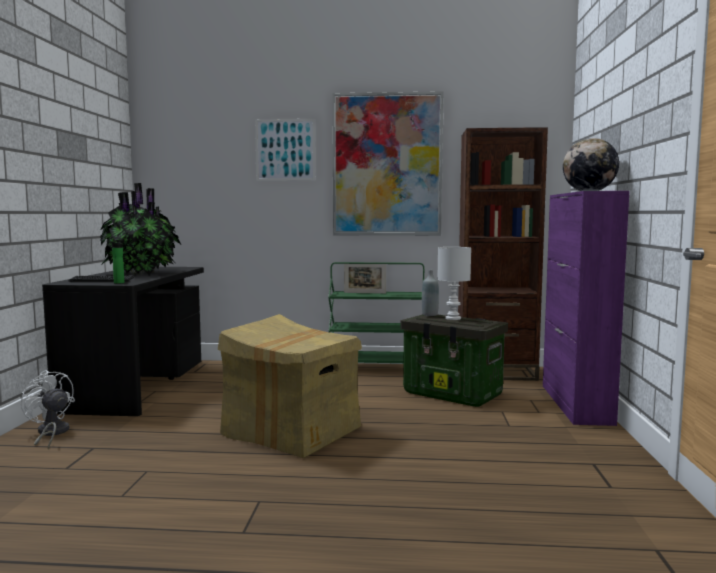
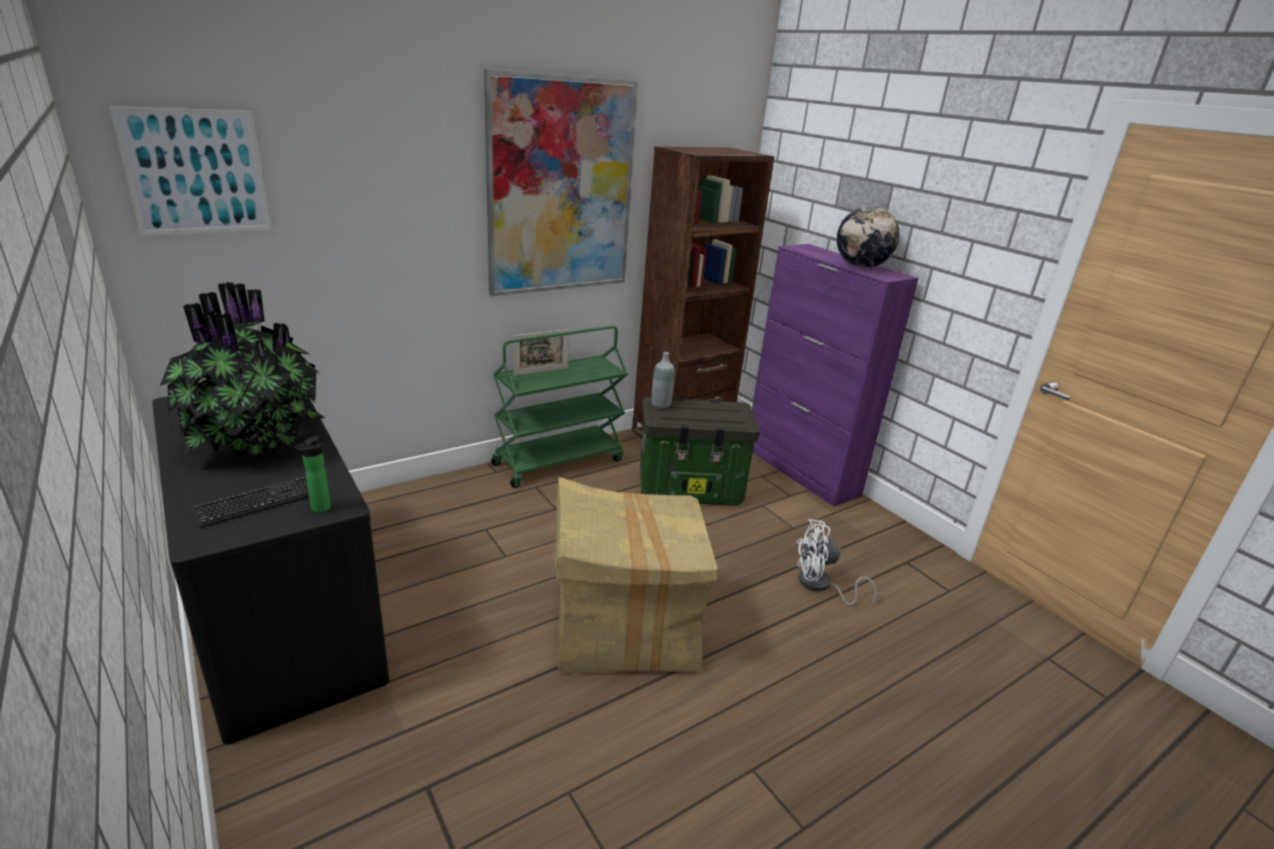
camera: 40 degrees left, 20 degrees up
(51, 433) = (307, 792): white fan -> white fan (820, 586)
(285, 150) = (409, 164): picture -> picture (196, 172)
(452, 318) = (696, 410): white table lamp -> none

